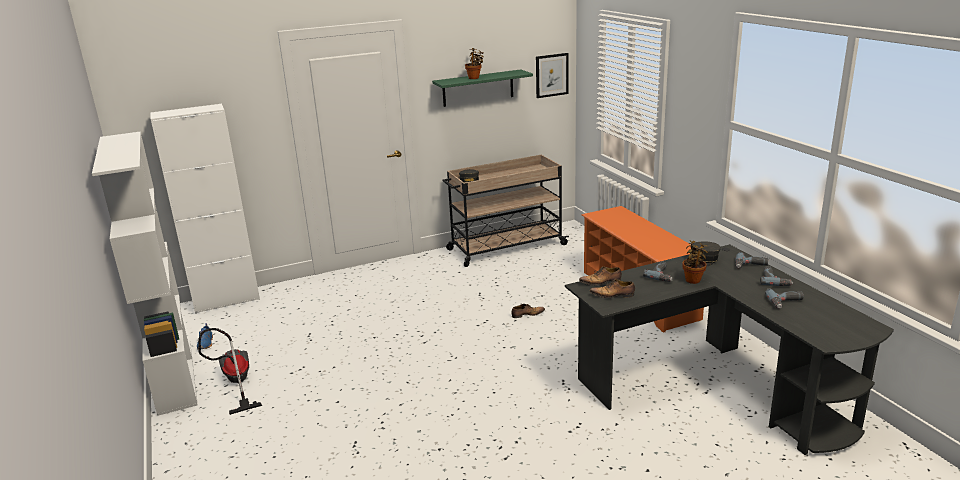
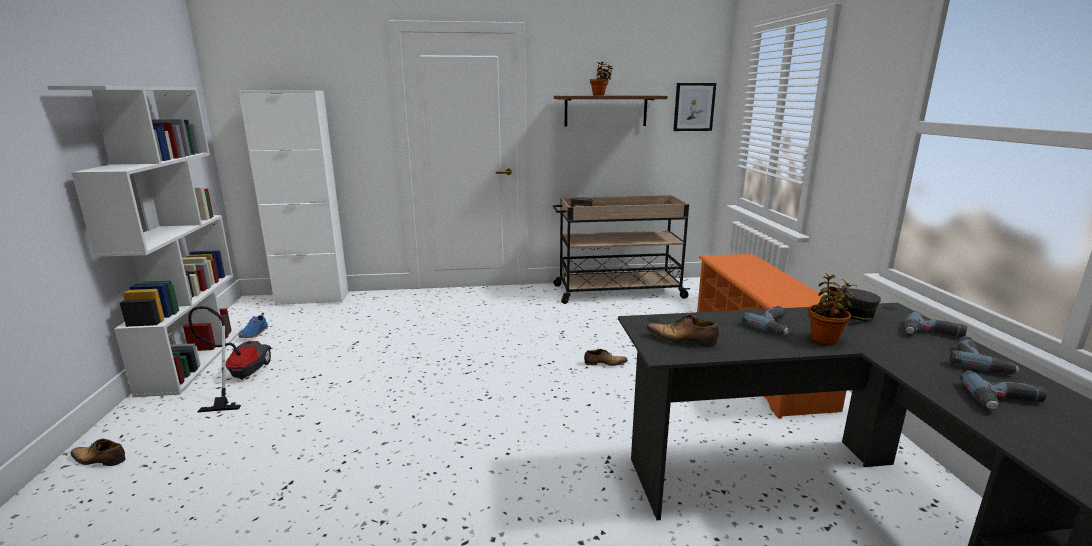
camera: 15 degrees right, 5 degrees down
(478, 88) = (605, 111): green shelf -> brown shelf
(601, 282) = (673, 320): shoe -> shoe (99, 460)

